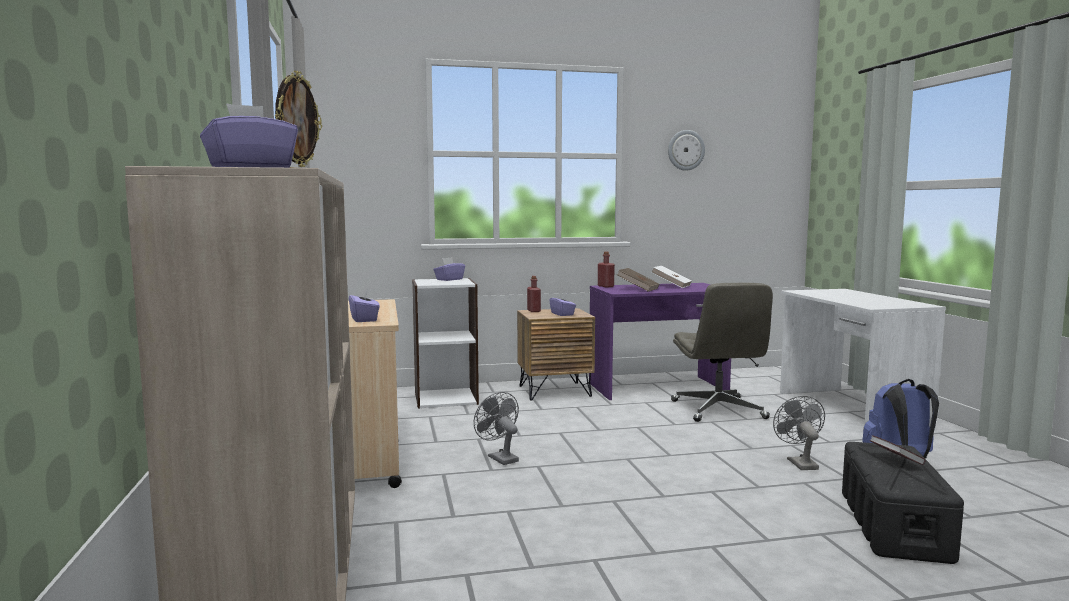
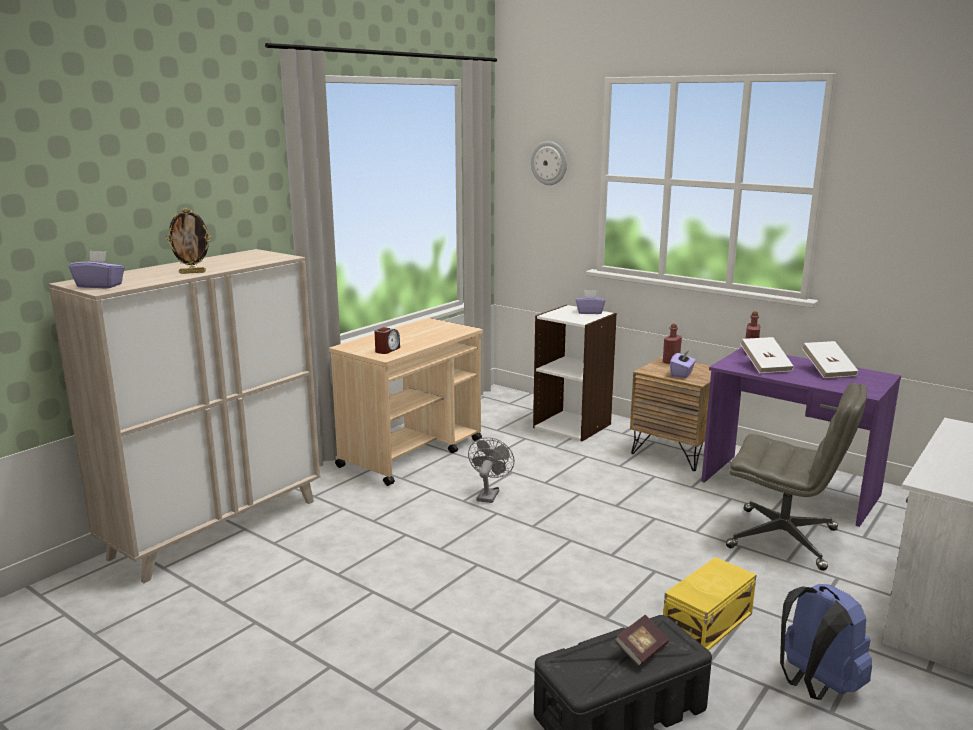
camera: 50 degrees right, 10 degrees up
(364, 319) = (387, 350): purple tissue box -> alarm clock
(638, 289) = (765, 366): brown book -> white book
(685, 150) = (920, 187): wall clock -> wall clock (549, 163)
(718, 410) = (784, 539): grey office chair -> grey office chair turned 105 degrees counterclockwise
(799, 463) = (705, 623): grey fan -> yellow storage box

